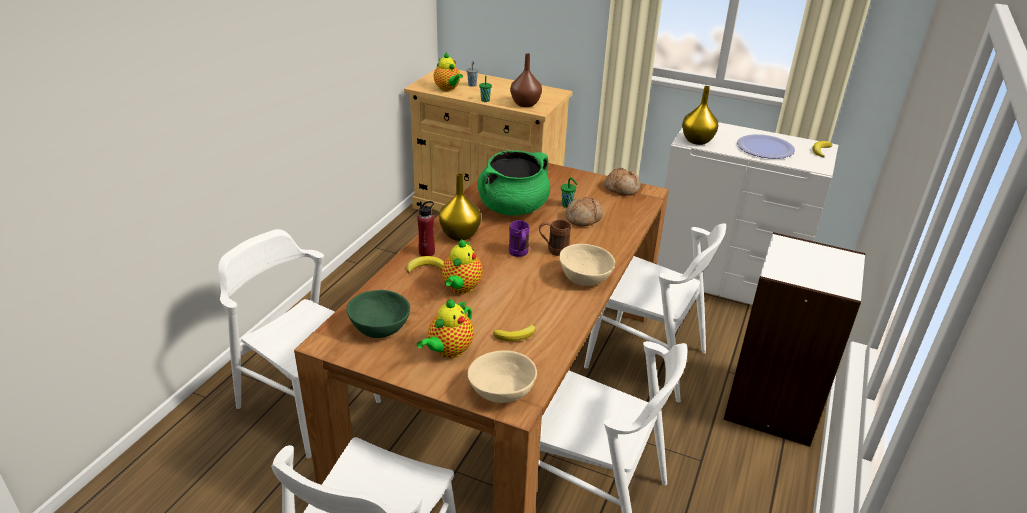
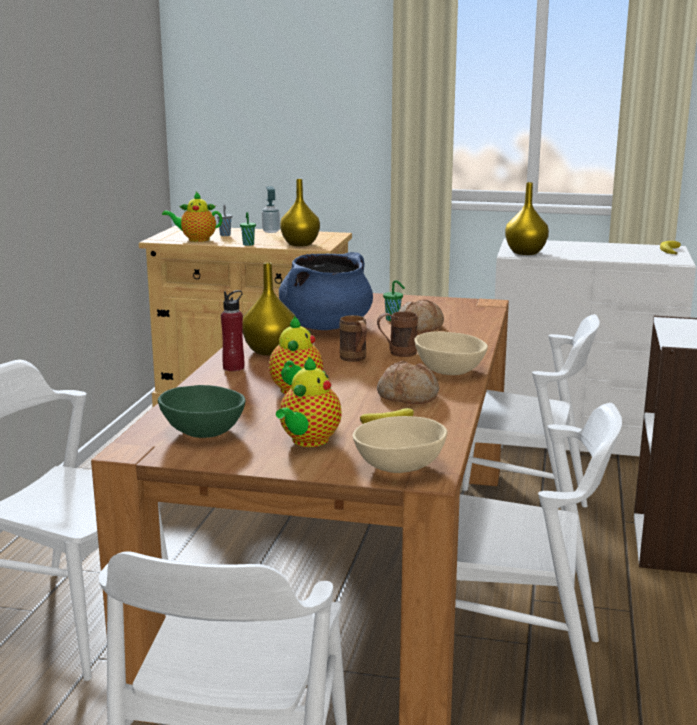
camera: 10 degrees left, 15 degrees down
(425, 267) = (238, 379): banana -> none
(448, 89) = (196, 239): teapot -> teapot turned 135 degrees clockwise
(509, 83) = (271, 231): none -> soap dispenser
(513, 208) = (326, 326): green cooking pot -> blue cooking pot
(519, 254) = (355, 359): purple mug -> brown mug
(525, 104) = (299, 244): brown vase -> yellow vase
(622, 188) = (452, 303): bread -> bread (408, 396)
(765, 148) = (606, 253): plate -> none

